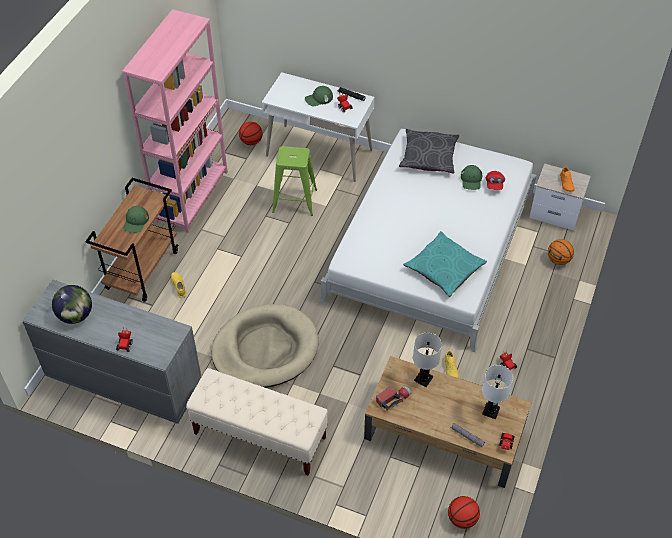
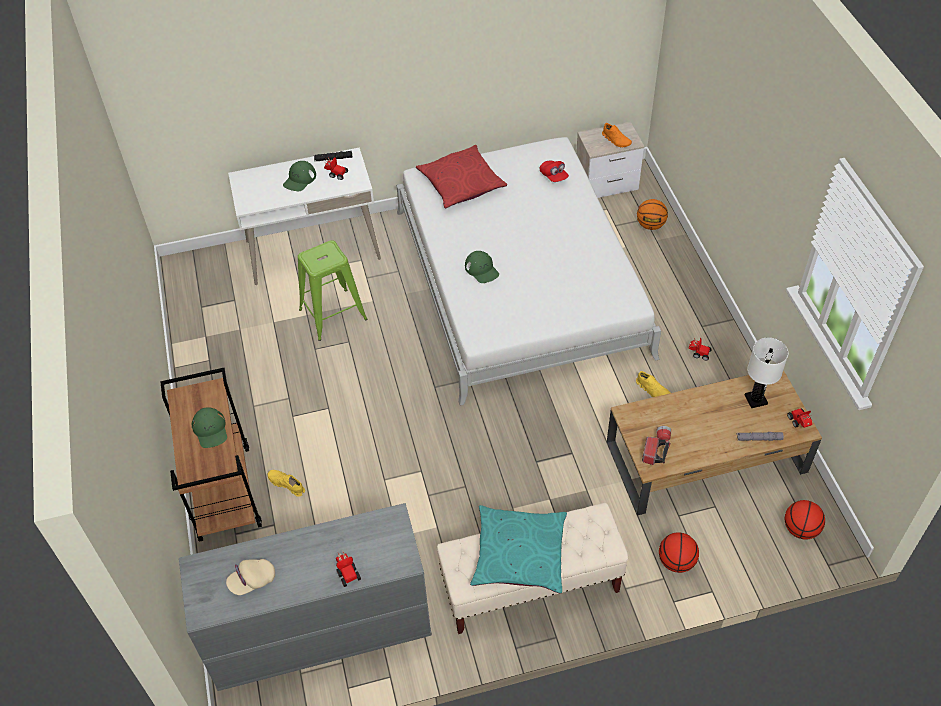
camera: 35 degrees left, 0 degrees up
(76, 316) = (252, 581): globe -> beige cap
(192, 196) = (208, 376): pink bookcase -> none
(251, 142) = (223, 278): basketball -> basketball (676, 561)
(265, 349) = (449, 491): beige dog bed -> none
(423, 379) = (665, 409): white table lamp -> none
(428, 156) = (461, 183): grey pillow -> red pillow
(444, 269) = (585, 286): turquoise pillow -> turquoise pillow (519, 555)
(471, 180) = (527, 184): green cap -> green cap (482, 269)

